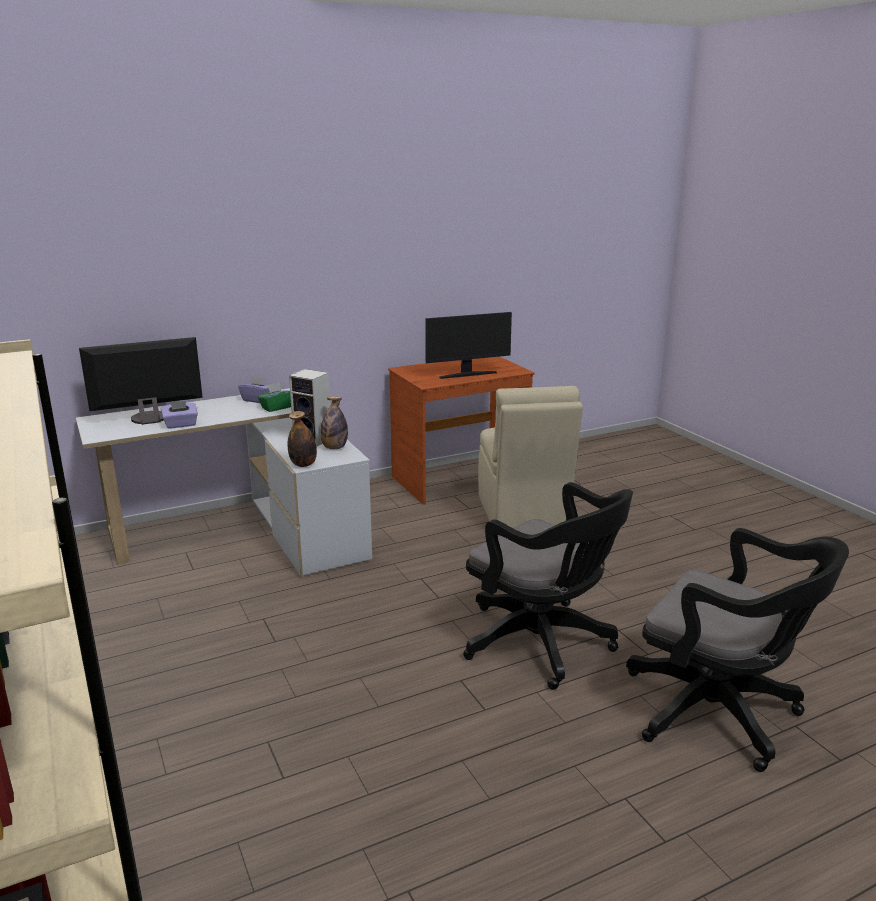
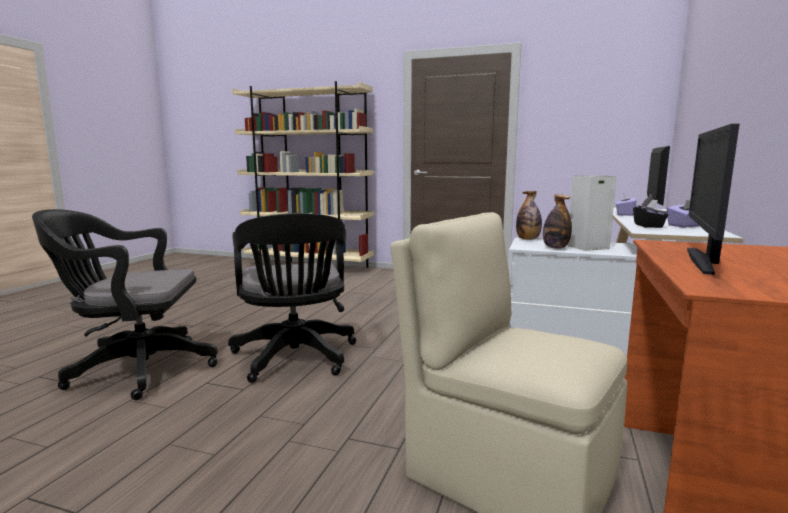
camera: 135 degrees right, 10 degrees down
(276, 407) = (648, 226): green tissue box -> black tissue box
(543, 644) = (295, 359): black office chair -> black office chair turned 105 degrees counterclockwise

